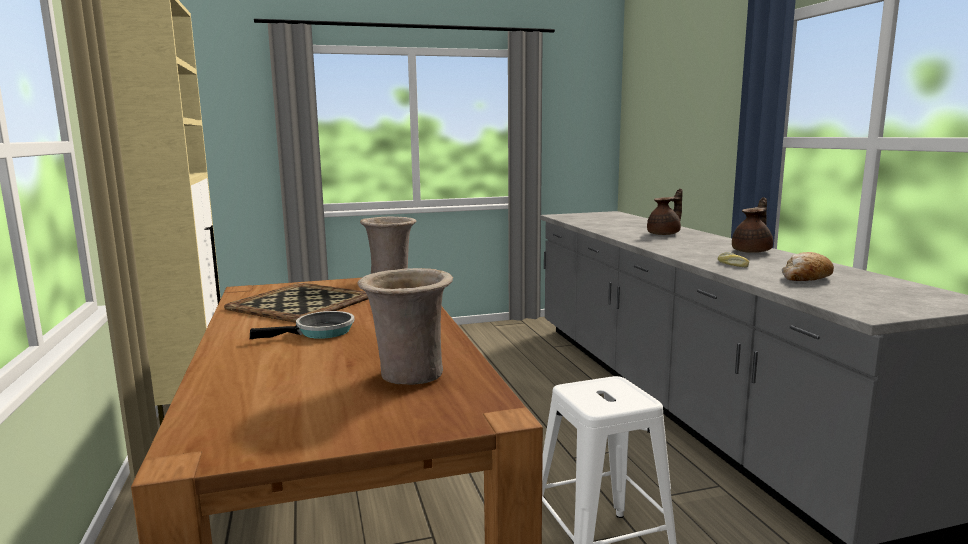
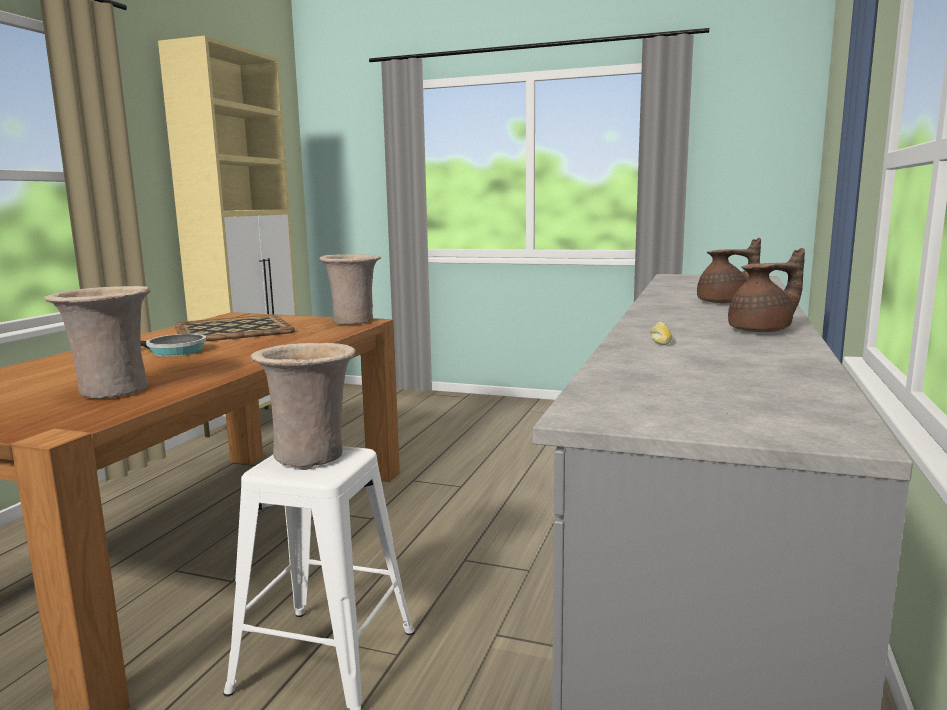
camera: 35 degrees right, 0 degrees up
(594, 390) = (310, 455): none -> beige vase
(805, 278) = (692, 366): bread -> none

